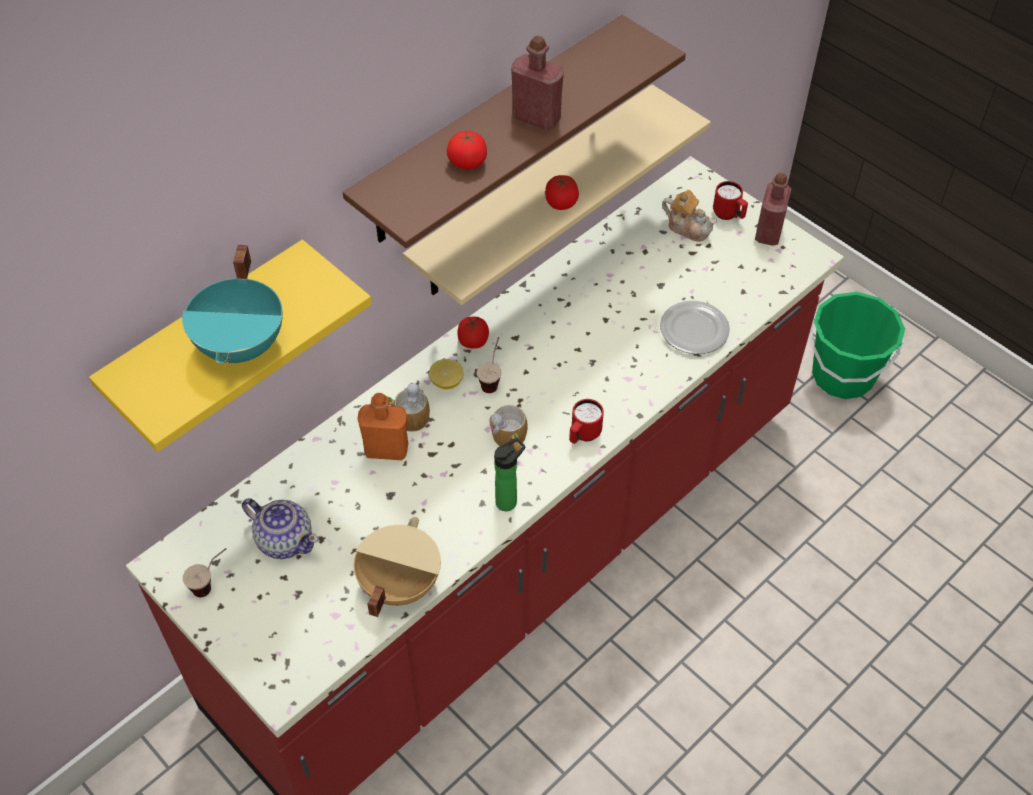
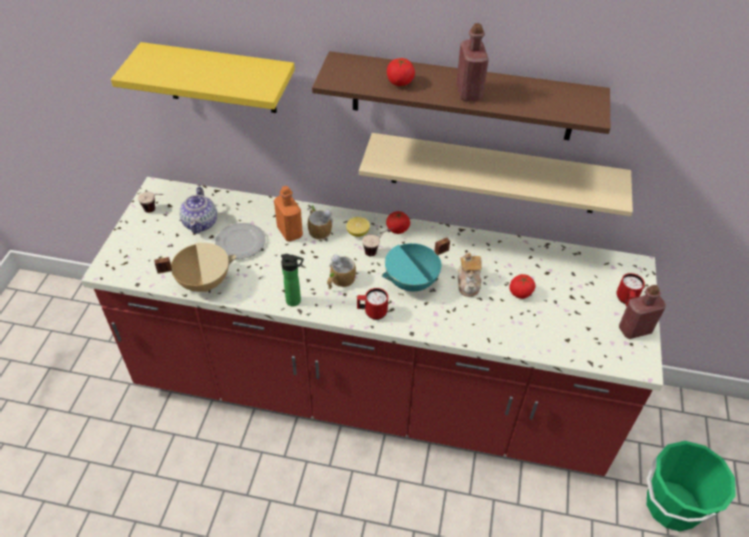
camera: 55 degrees right, 5 degrees down
(243, 345) = (199, 76): turquoise cooking pot -> turquoise cooking pot (412, 282)
(561, 203) = (478, 175): tomato -> tomato (520, 293)
(688, 227) = (591, 284): teapot -> teapot (469, 283)
(693, 330) = (506, 328): plate -> plate (240, 243)

